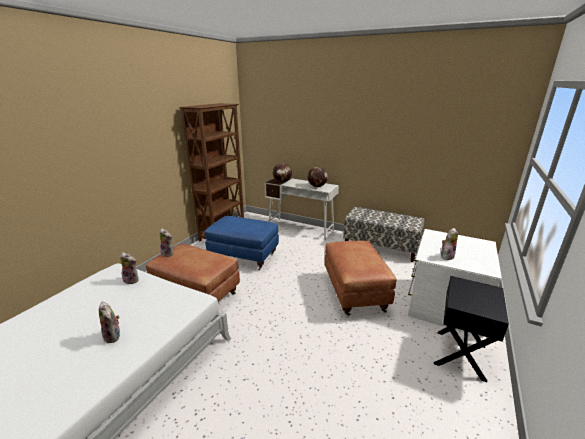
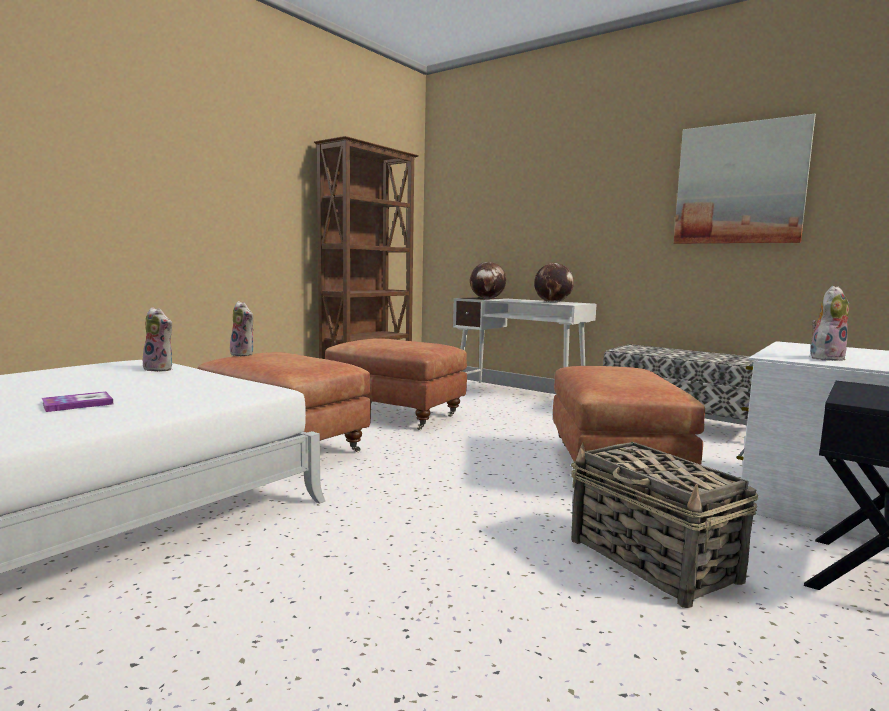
camera: 10 degrees right, 15 degrees down
(114, 336) = (77, 403): plush toy -> book
(244, 256) = (396, 414): blue ottoman -> brown ottoman
(377, 358) = (653, 561): none -> basket
(411, 132) = (740, 184): none -> picture

